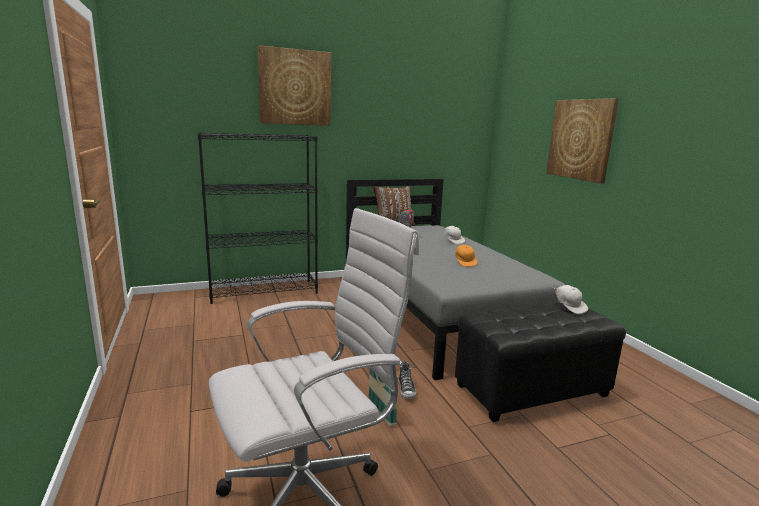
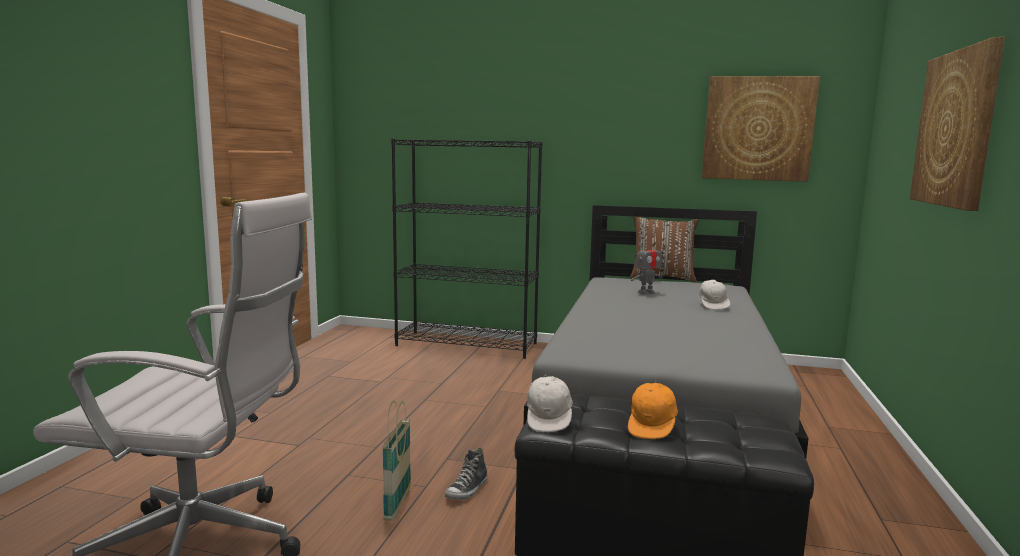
camera: 35 degrees right, 5 degrees down
(295, 87) = (529, 80): picture -> picture (758, 129)
(465, 262) = (670, 331): orange cap -> orange cap (652, 426)
(569, 307) = (744, 420): white cap -> white cap (549, 419)

